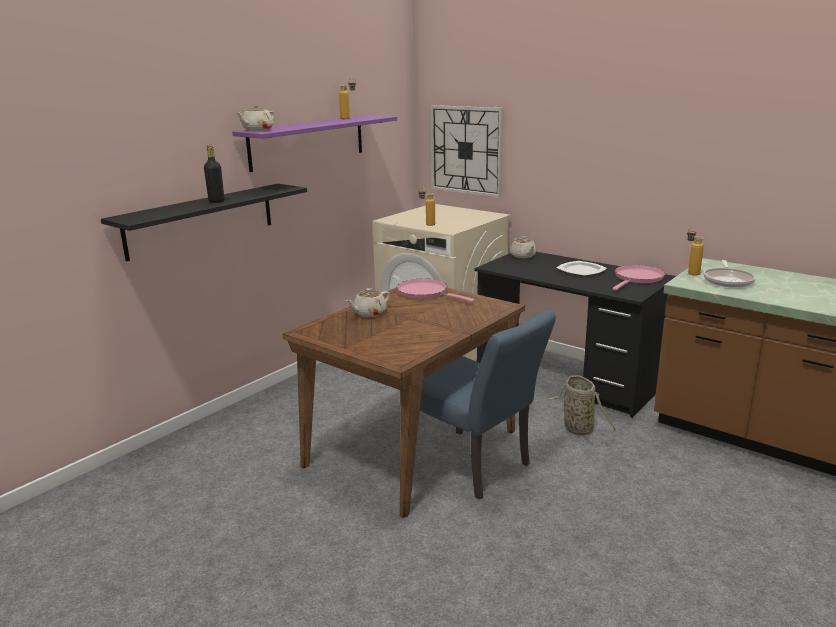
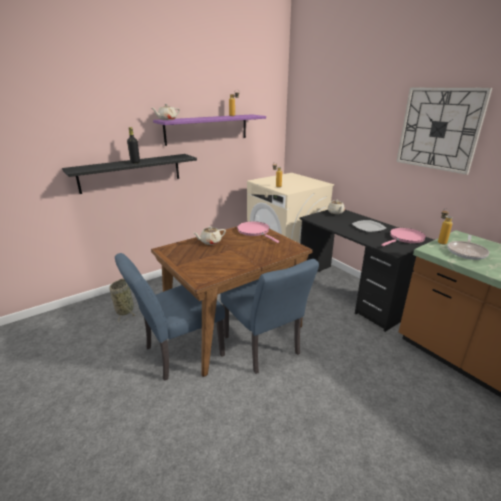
camera: 15 degrees right, 5 degrees up
(347, 496) = (178, 353): none -> blue chair
(466, 150) = (312, 140): wall clock -> wall clock (439, 129)
(576, 428) = (343, 332): basket -> basket (125, 310)

